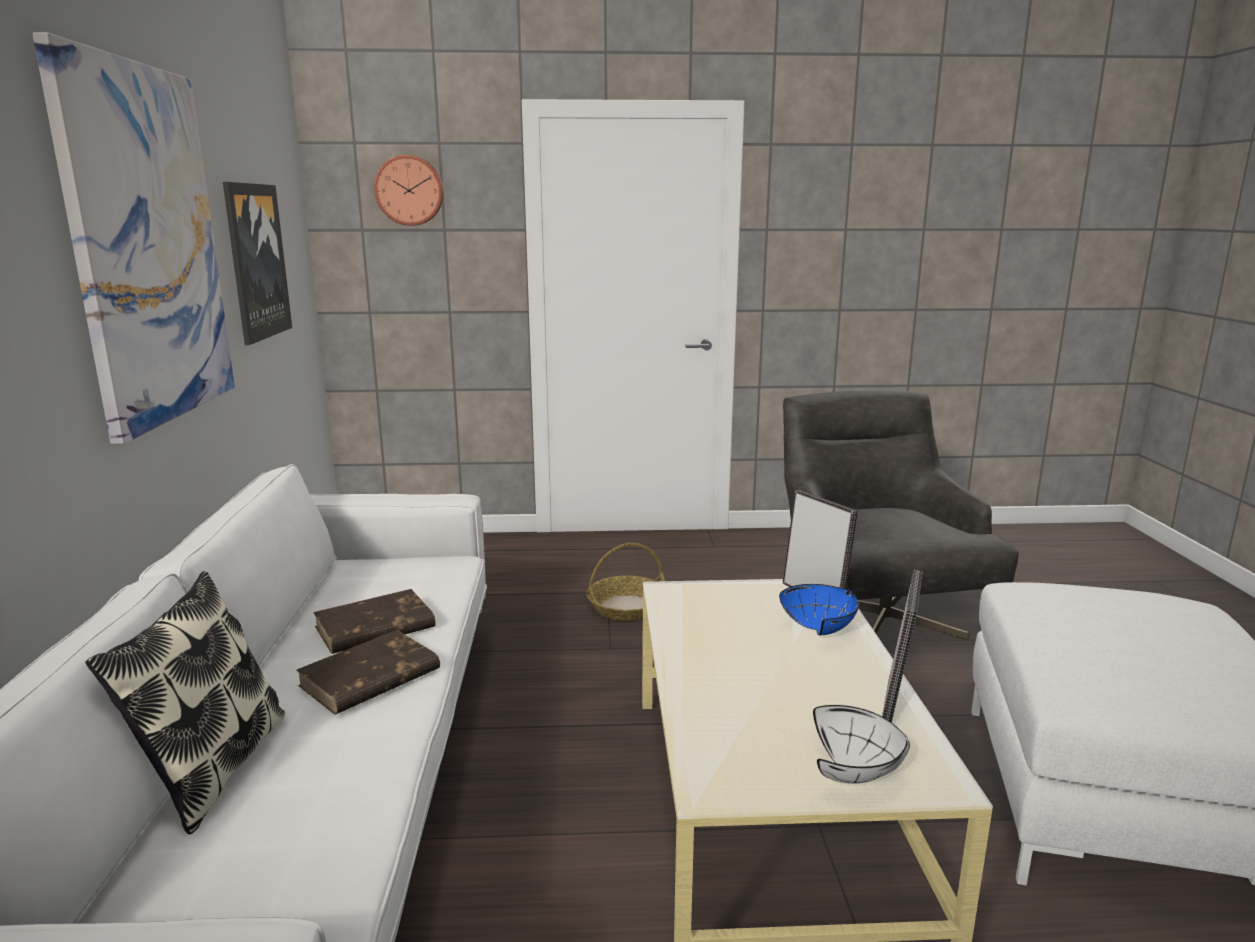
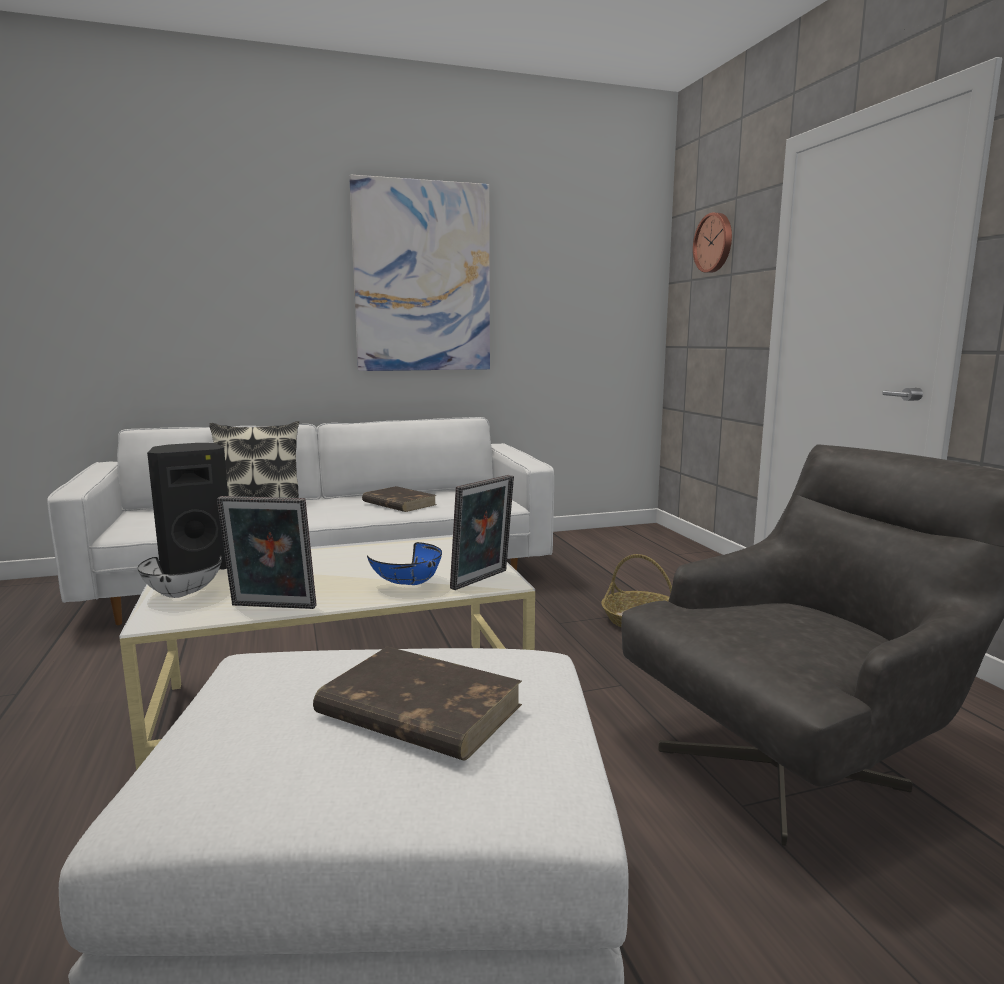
camera: 75 degrees right, 5 degrees down
(256, 261) = (560, 297): picture -> none
(369, 678) = (338, 510): brown book -> brown book (417, 710)
(731, 771) = (197, 567): none -> black speaker

